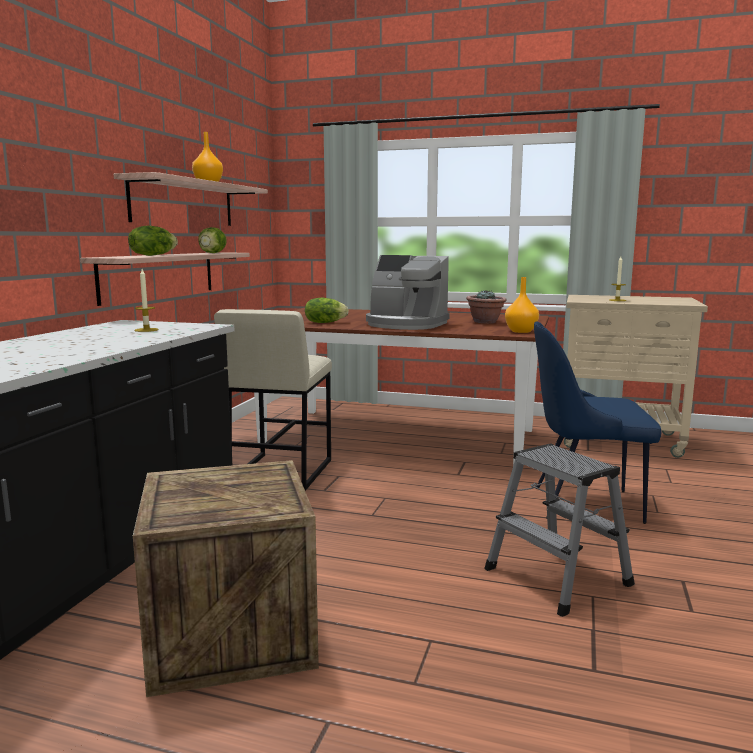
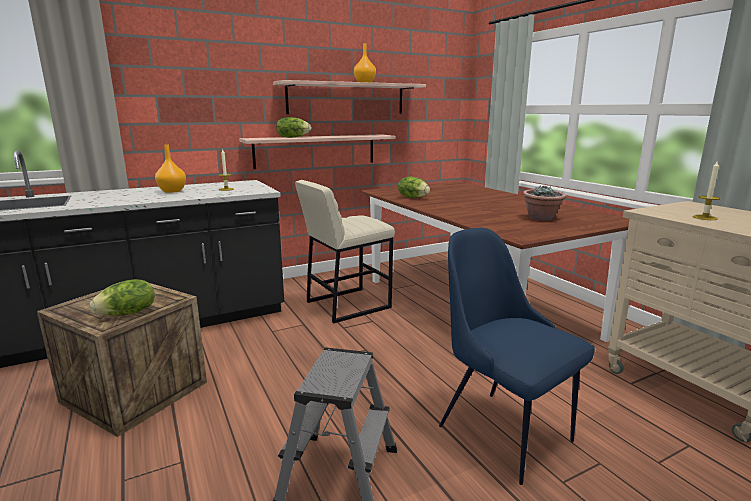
camera: 45 degrees right, 5 degrees up
(213, 253) = (357, 136): lettuce -> lettuce (128, 313)
(405, 324) = (461, 209): coffee machine -> none
(521, 331) = (529, 235): orange vase -> orange vase (172, 191)

